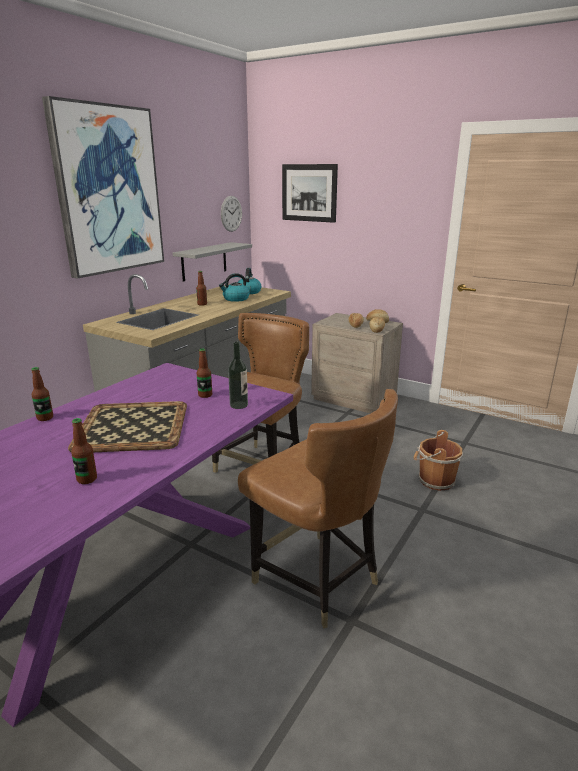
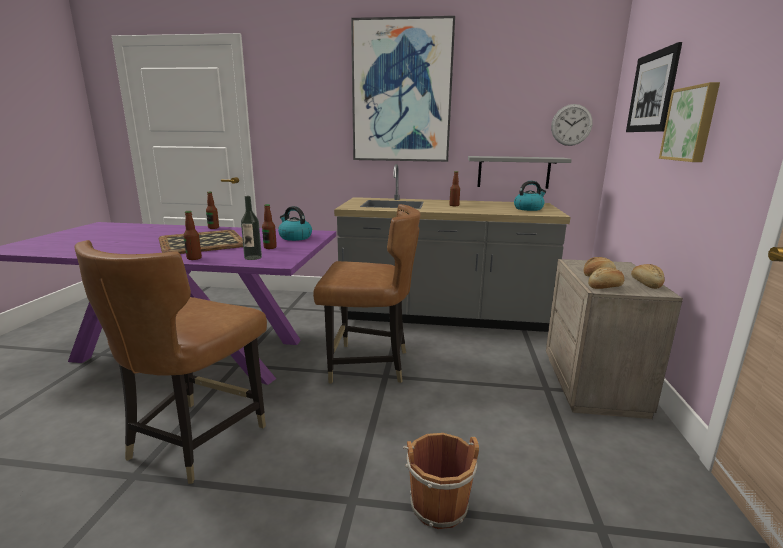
camera: 65 degrees right, 5 degrees down
(87, 479) = (121, 247): bottle -> bottle (194, 258)
(235, 299) = (492, 209): kettle -> kettle (295, 237)
(364, 220) = (690, 124): none -> picture

